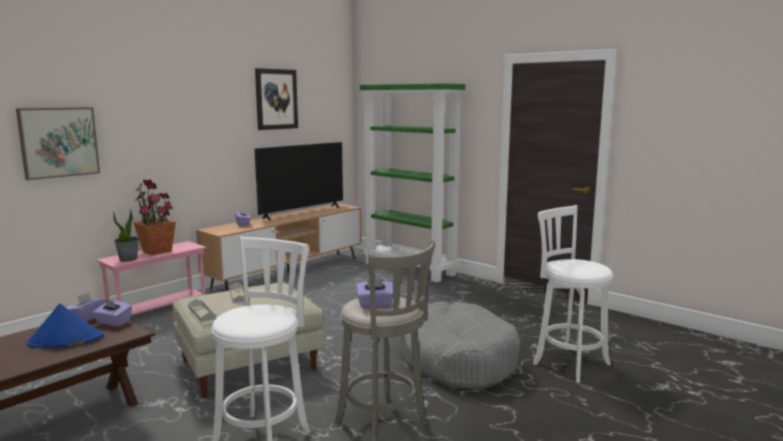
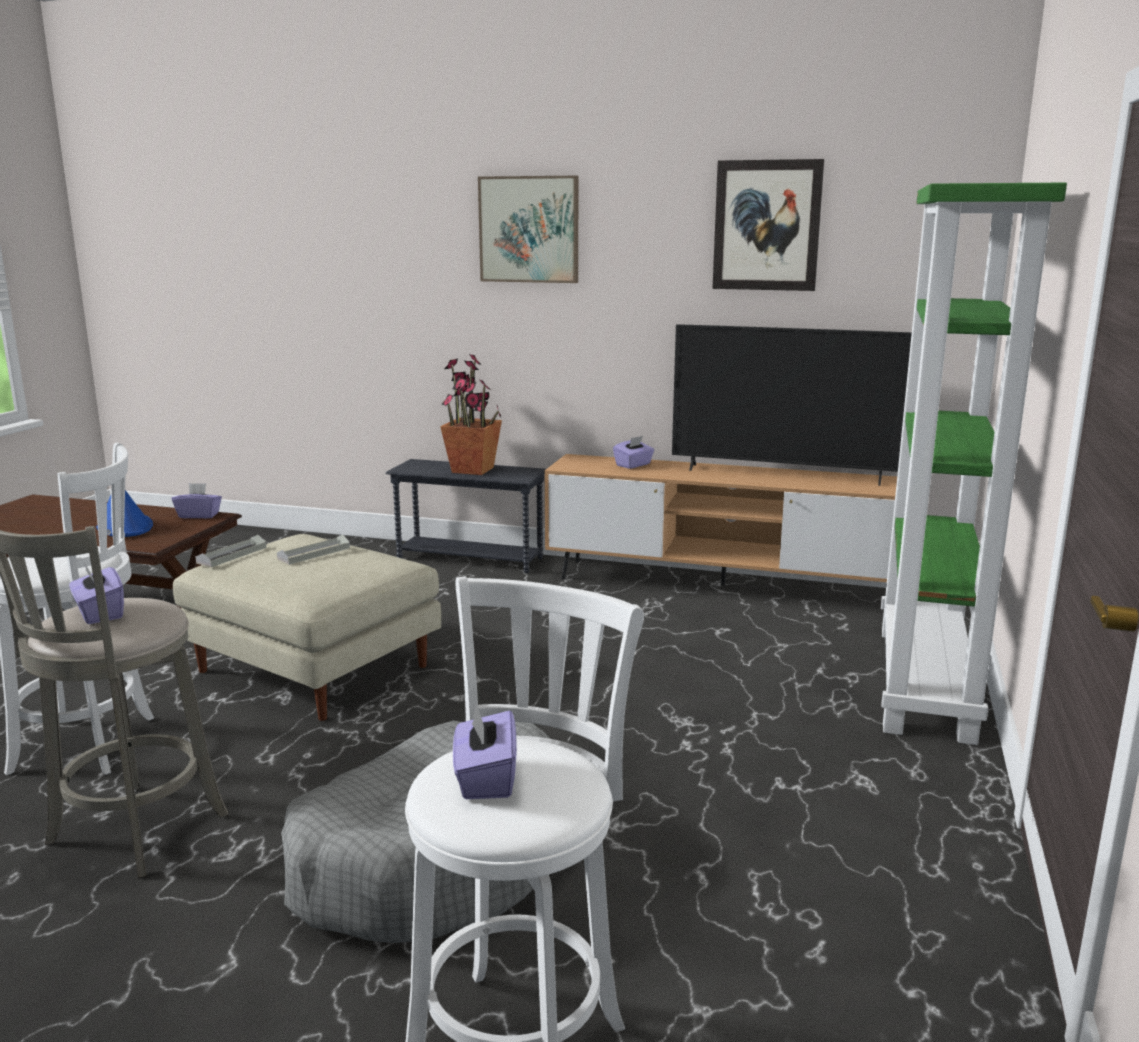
camera: 65 degrees right, 5 degrees up
(59, 142) = (378, 284): picture -> picture (529, 229)
(113, 323) = (185, 528): purple tissue box -> purple tissue box (485, 779)
(128, 259) = (422, 469): potted plant -> none
(158, 309) = (470, 558): pink side table -> grey side table

